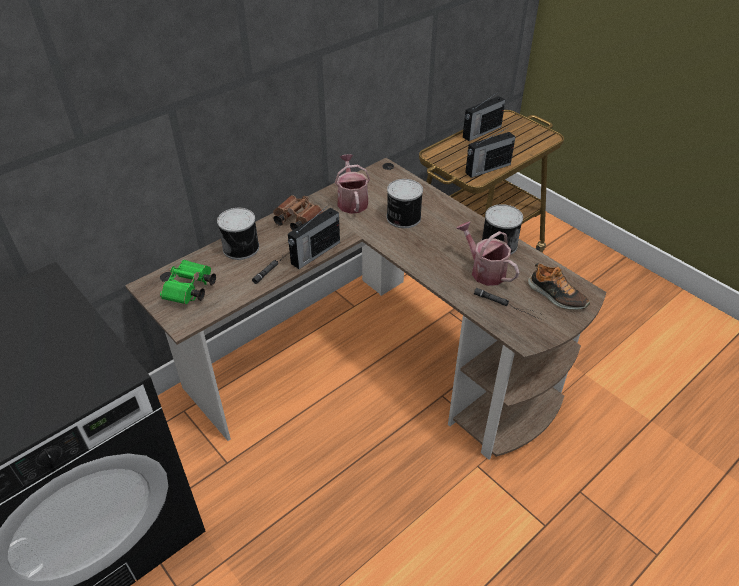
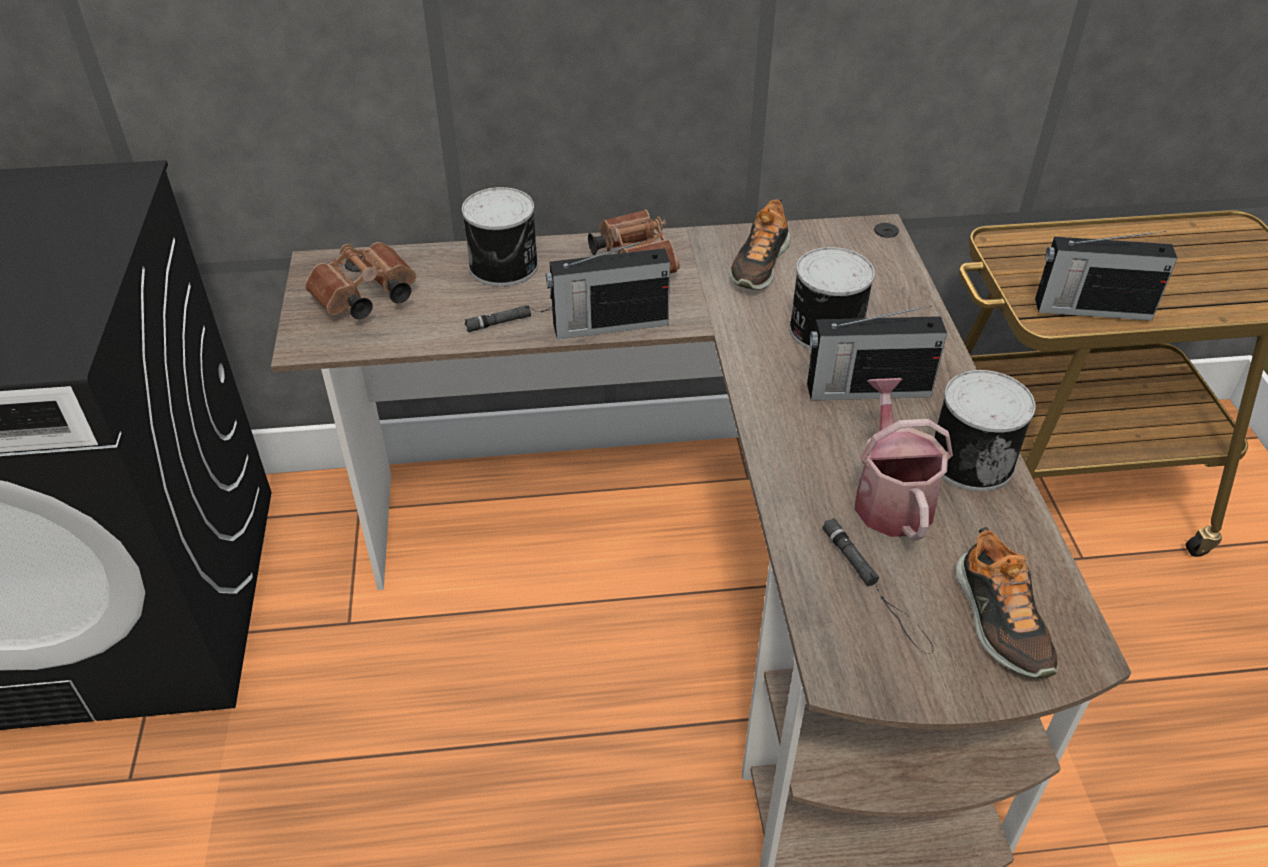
camera: 35 degrees right, 0 degrees up
(190, 291) = (364, 299): green binoculars -> brown binoculars
(352, 201) = (759, 264): watering can -> shoe
(481, 132) = (1146, 236): radio -> radio (865, 390)

